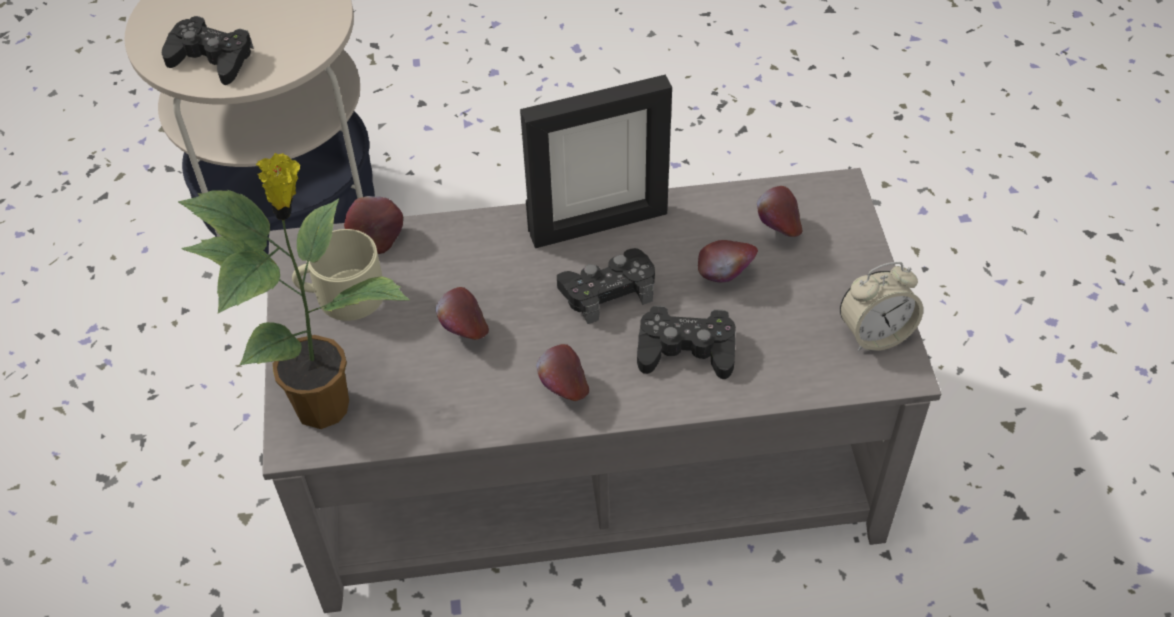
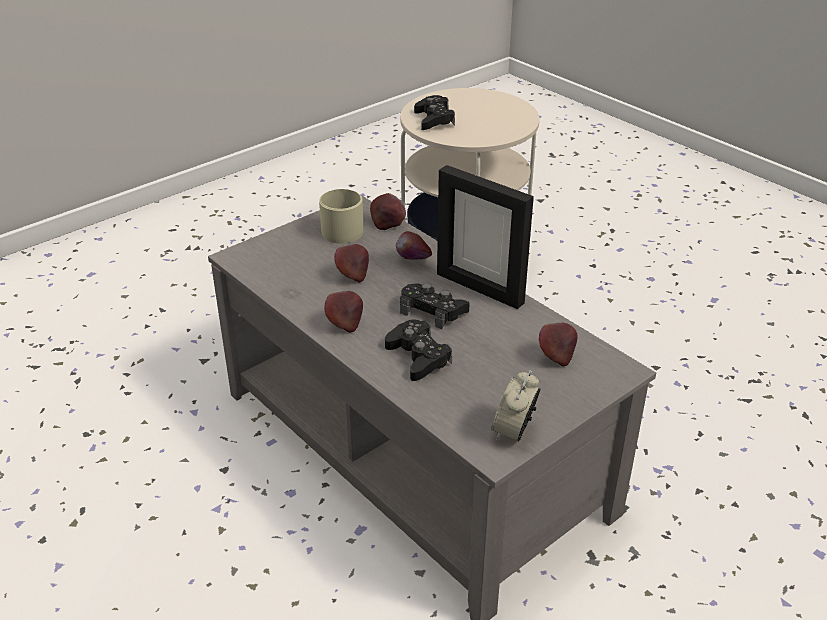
camera: 55 degrees right, 15 degrees down
(326, 404) = (265, 255): potted plant -> none
(725, 276) = (492, 350): apple -> apple (413, 261)
(875, 334) = (514, 431): alarm clock -> alarm clock turned 75 degrees clockwise

